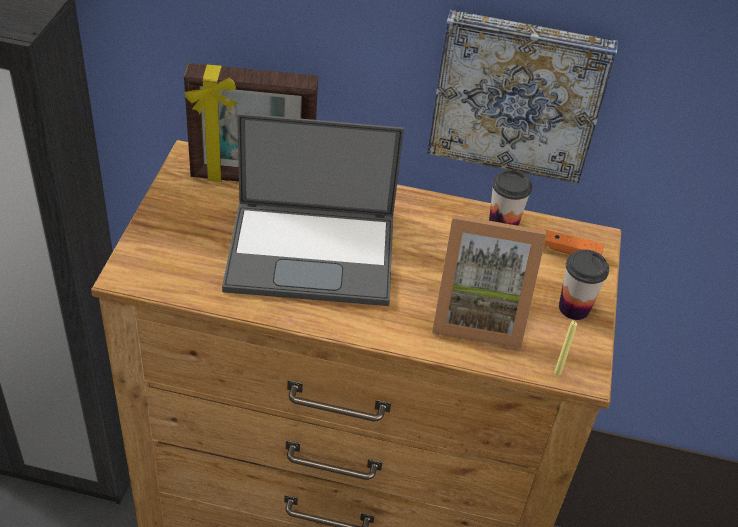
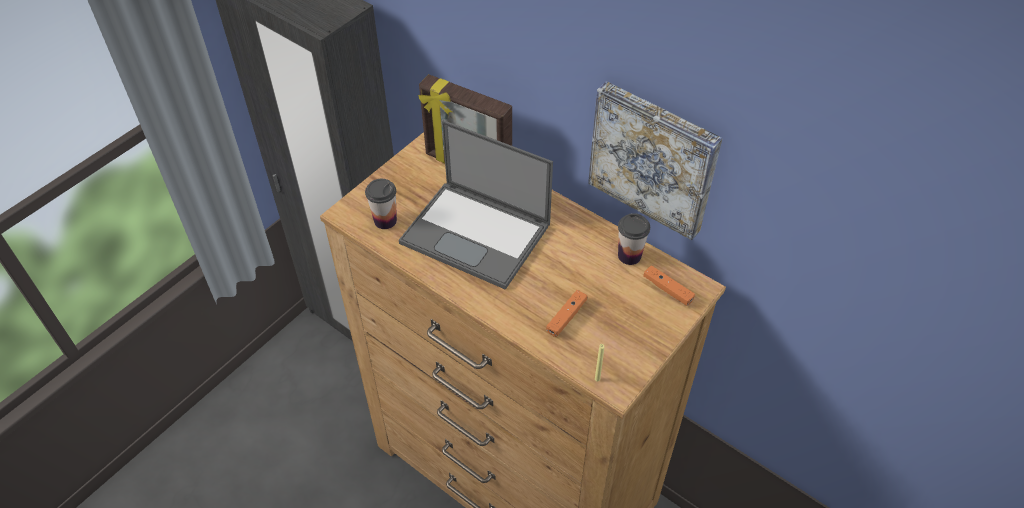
camera: 30 degrees right, 5 degrees up
(478, 315) = (566, 317): picture frame -> orange game controller
(574, 308) = (643, 335): cup -> cup (385, 220)

